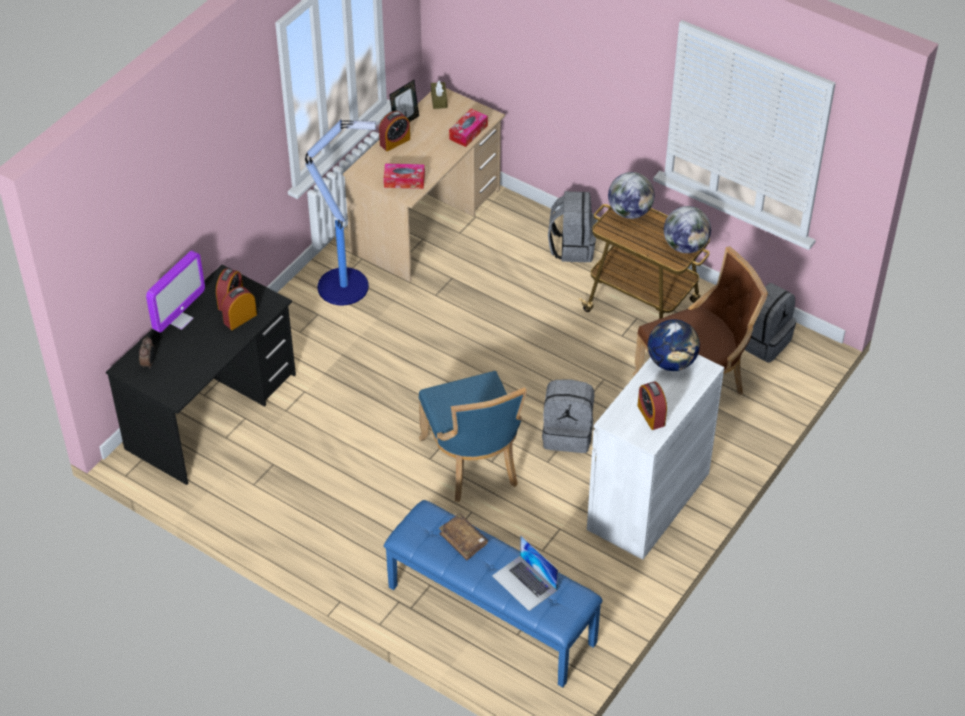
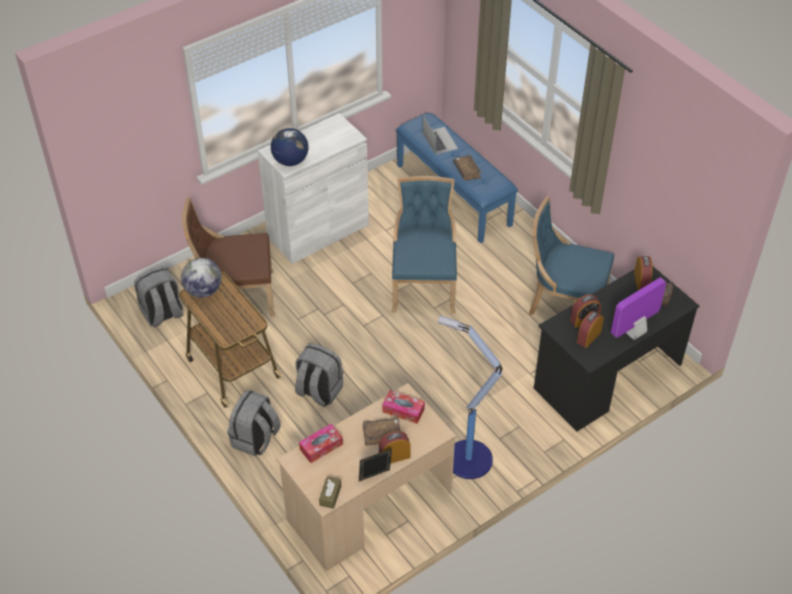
camera: 160 degrees left, 0 degrees up
(285, 488) = (564, 304): none -> blue chair
(416, 156) = (381, 434): none -> brown book
(568, 434) = (347, 287): grey backpack -> grey backpack (318, 391)
(630, 212) = (226, 331): globe -> none
(651, 415) = (326, 134): alarm clock -> alarm clock (641, 282)

